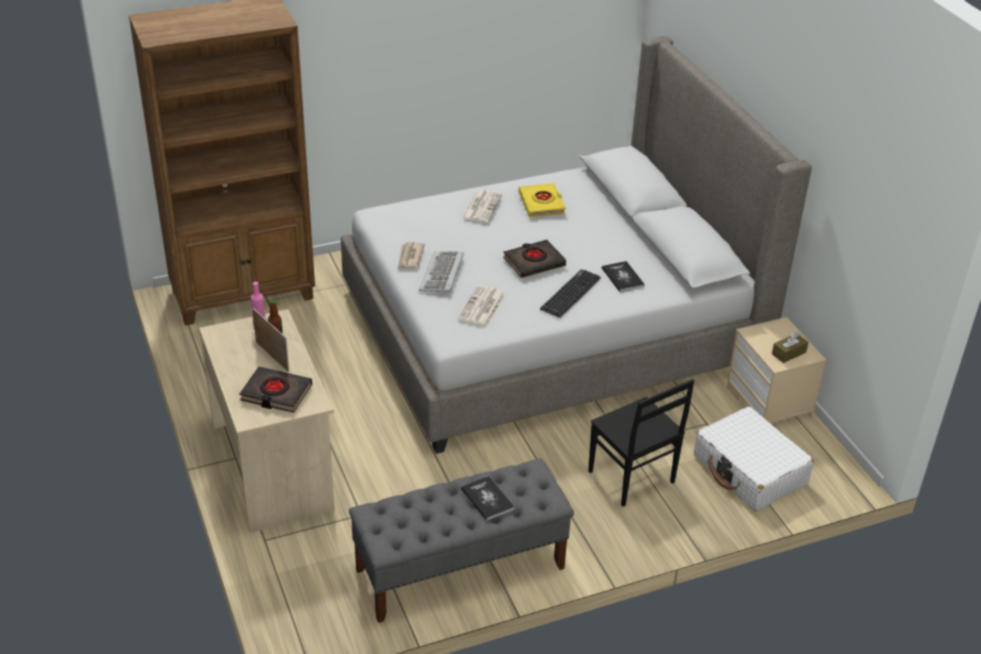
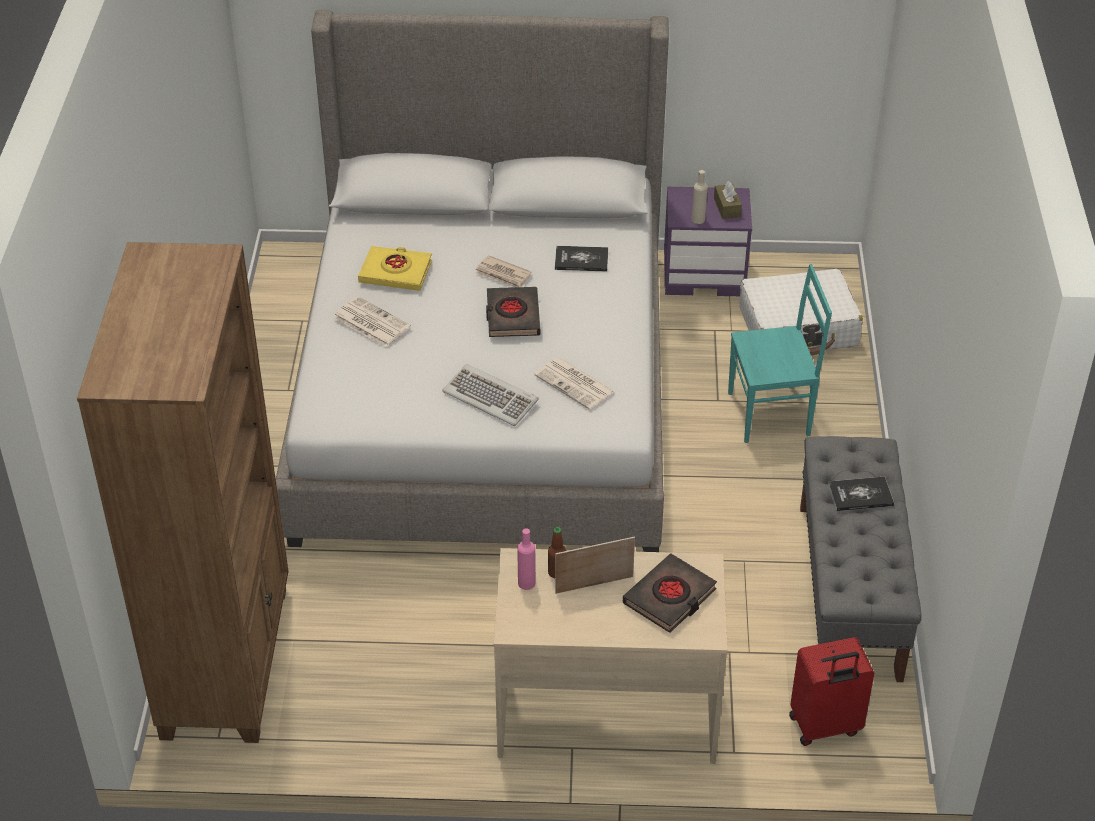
camera: 65 degrees left, 5 degrees up
(310, 585) = (825, 727): none -> red suitcase
(410, 257) = (438, 415): newspaper -> newspaper (503, 275)
(570, 294) = (589, 308): keyboard -> none
(631, 478) = (770, 414): black chair -> turquoise chair
(759, 342) = (698, 219): none -> beige bottle
(770, 402) = (705, 274): beige nightstand -> purple nightstand

